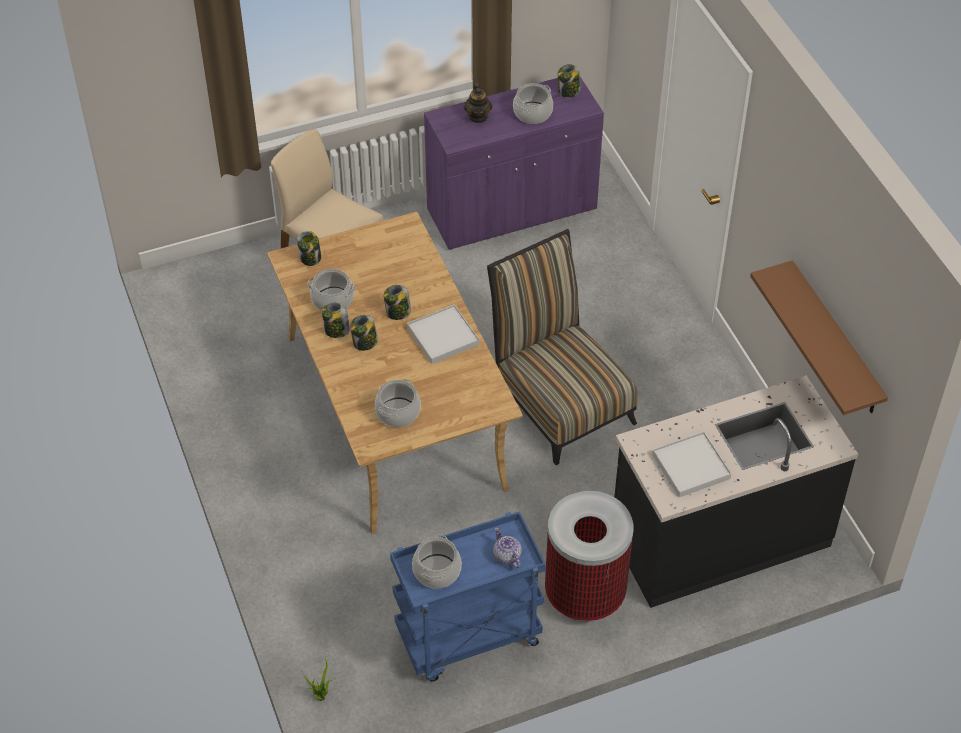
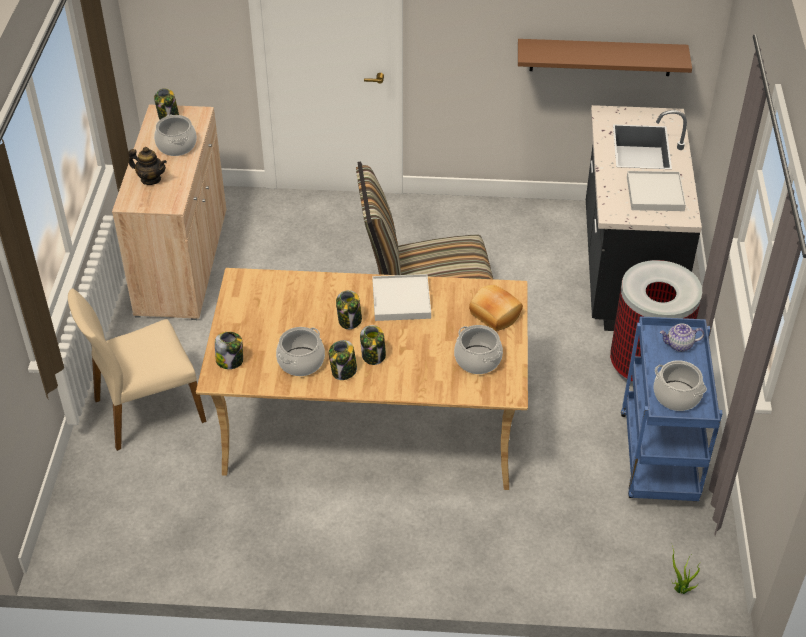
camera: 65 degrees left, 5 degrees down
(461, 406) = (494, 315): none -> bread
(512, 210) = (182, 262): purple cabinet -> beige cabinet

